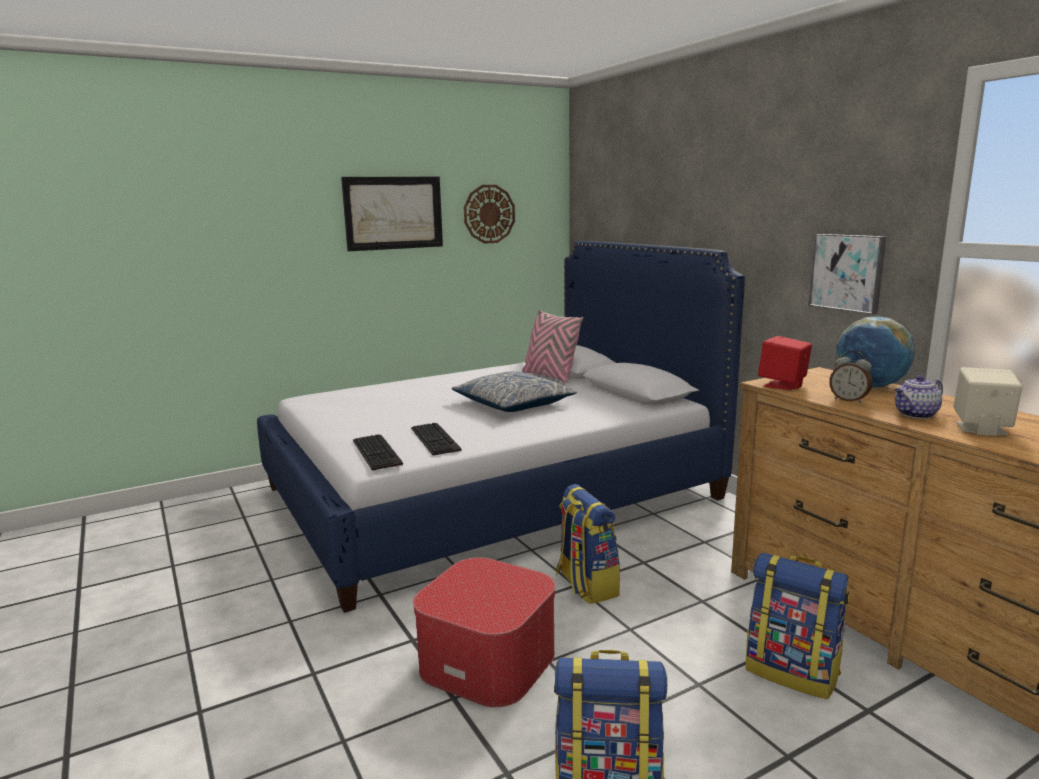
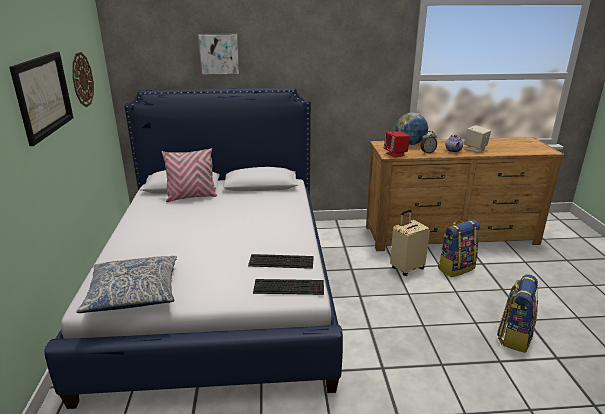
camera: 65 degrees left, 10 degrees up
(488, 660) = (414, 344): ottoman -> none
(513, 404) = (237, 222): pillow -> pillow (133, 293)
(585, 585) = (362, 293): backpack -> none
(712, 613) = (406, 268): none -> beige suitcase
(847, 272) = (367, 92): picture -> picture (219, 54)

